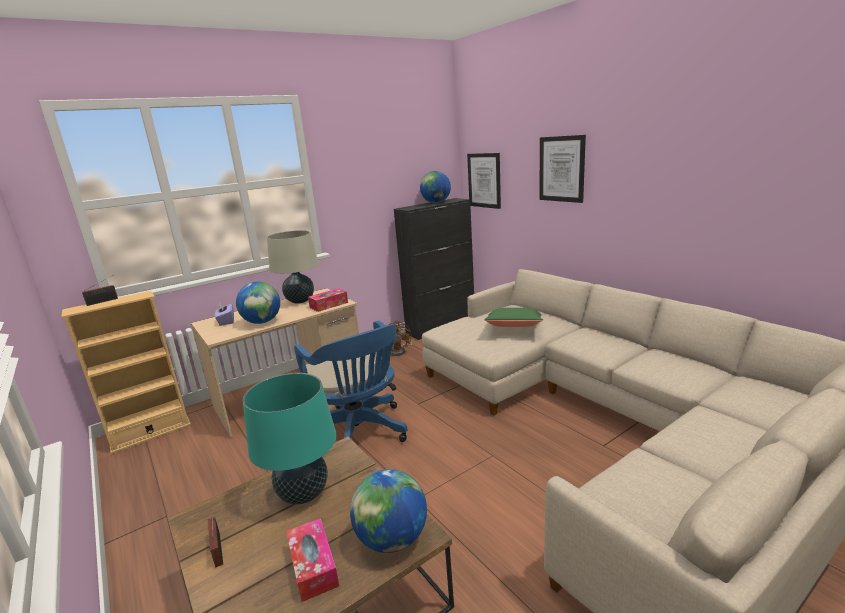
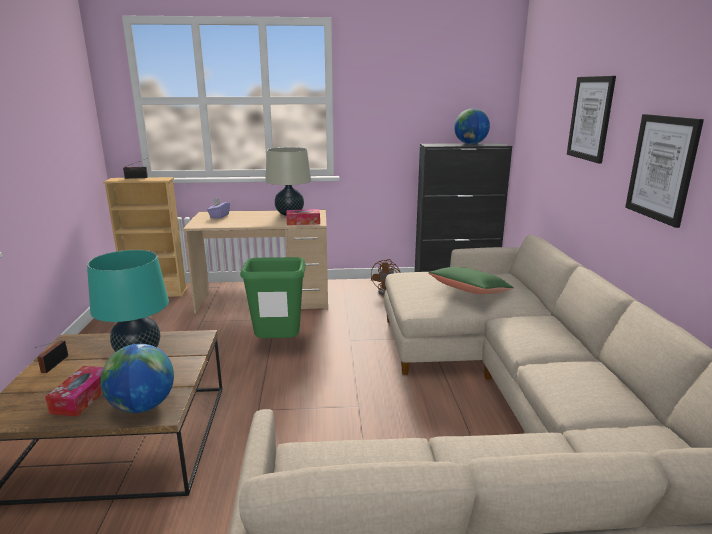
camera: 30 degrees right, 0 degrees up
(262, 322) = (239, 222): globe -> none
(359, 434) = (277, 345): blue office chair -> green trash can
(484, 180) = (531, 126): picture -> picture (662, 168)

